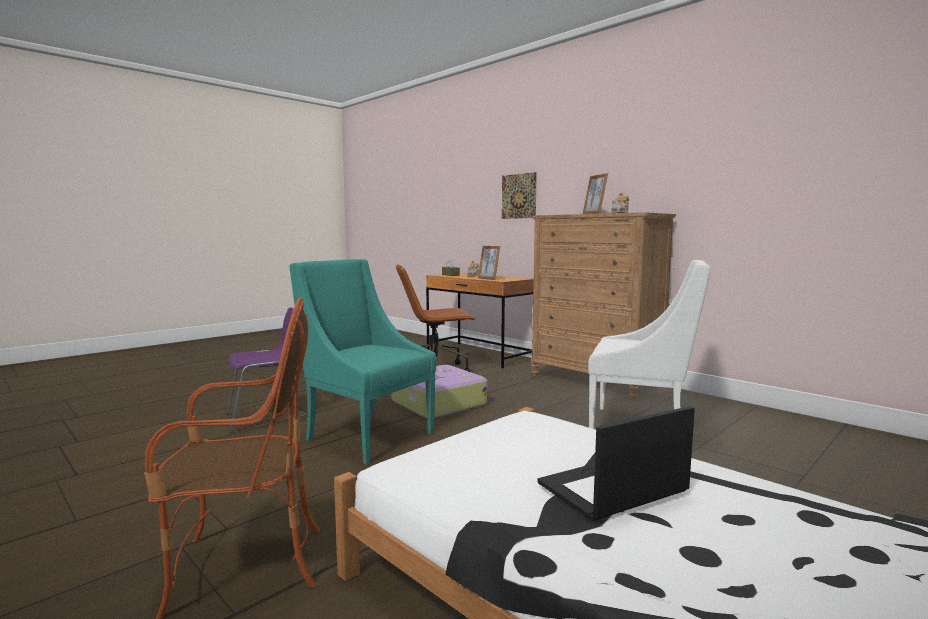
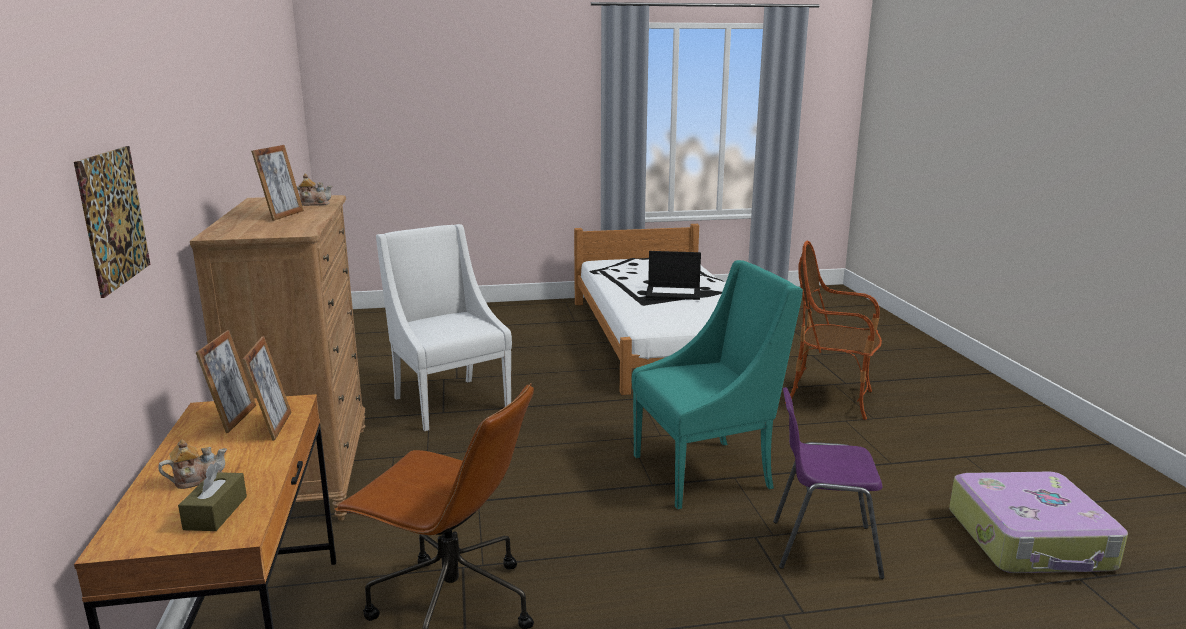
camera: 145 degrees left, 10 degrees up
(366, 436) = (706, 471): turquoise armchair -> turquoise armchair turned 90 degrees counterclockwise
(437, 403) = (573, 501): suitcase -> suitcase (1030, 540)
(507, 278) = (233, 419): none -> picture frame

